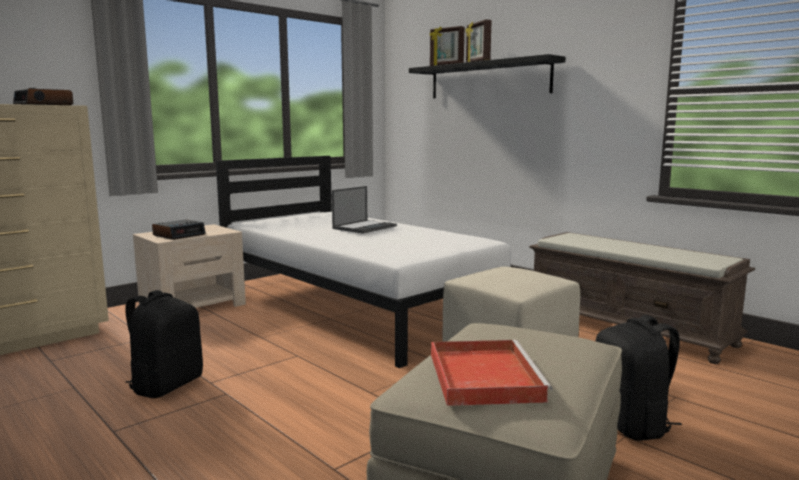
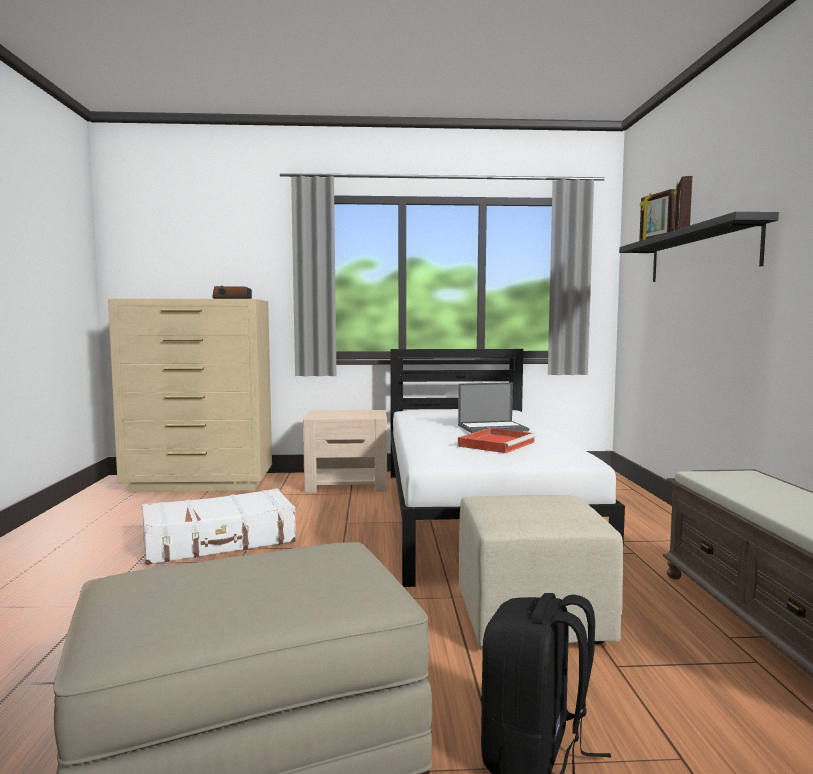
camera: 40 degrees right, 5 degrees down
(166, 385) = (219, 541): black backpack -> white suitcase
(179, 235) = (334, 415): alarm clock -> none
(482, 376) = (182, 586): red tray -> red tray (497, 443)

